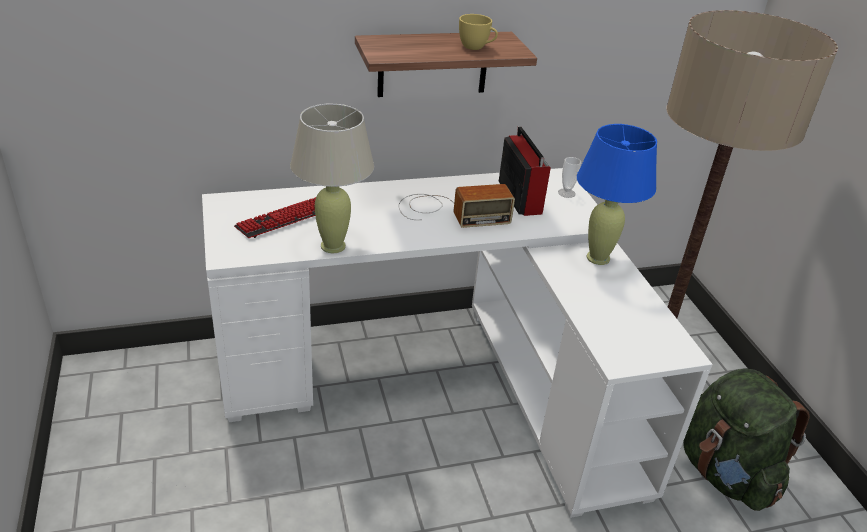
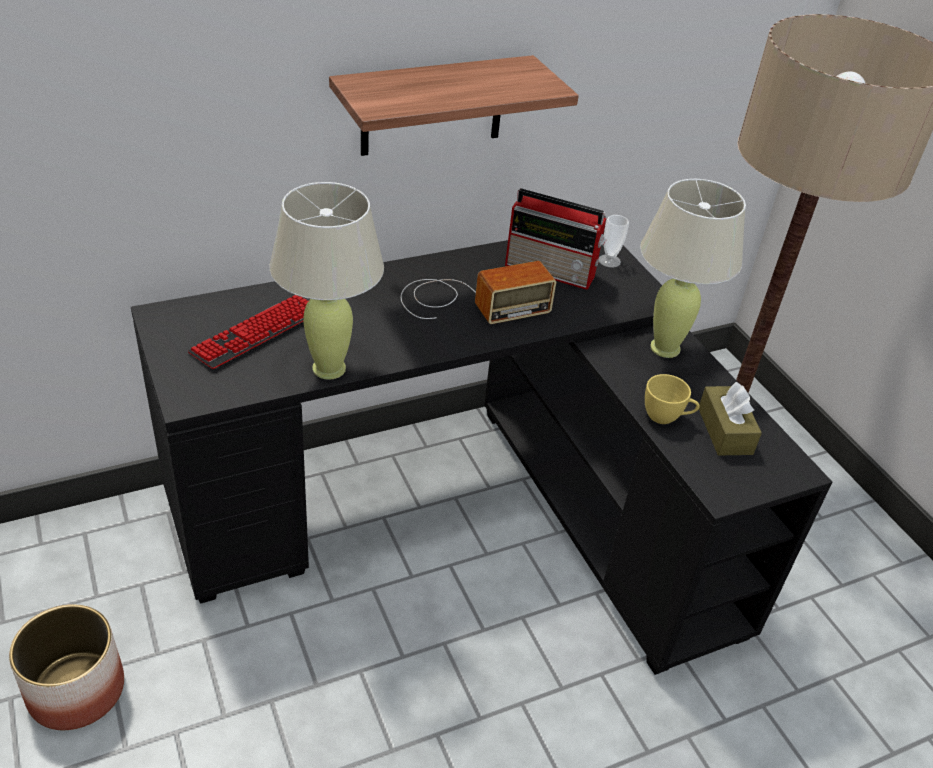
camera: 10 degrees left, 5 degrees up
(127, 470) = (76, 689): none -> planter
(445, 378) = (468, 508): white desk -> black desk
(476, 47) = (496, 84): yellow cup -> yellow cup (666, 417)
(519, 196) = (552, 271): radio -> radio turned 135 degrees clockwise
(598, 258) = (664, 348): blue table lamp -> beige table lamp
(632, 319) = (725, 431): none -> brown tissue box
(724, 472) = (823, 590): green backpack -> none

